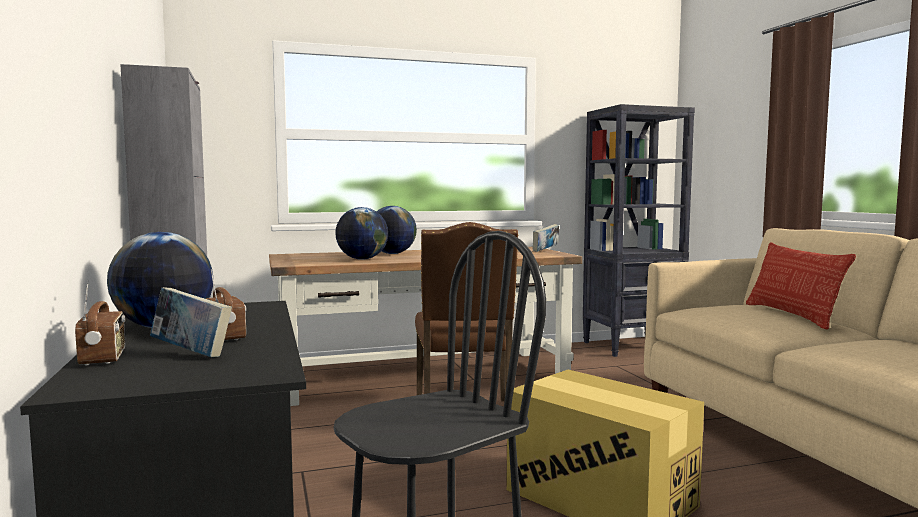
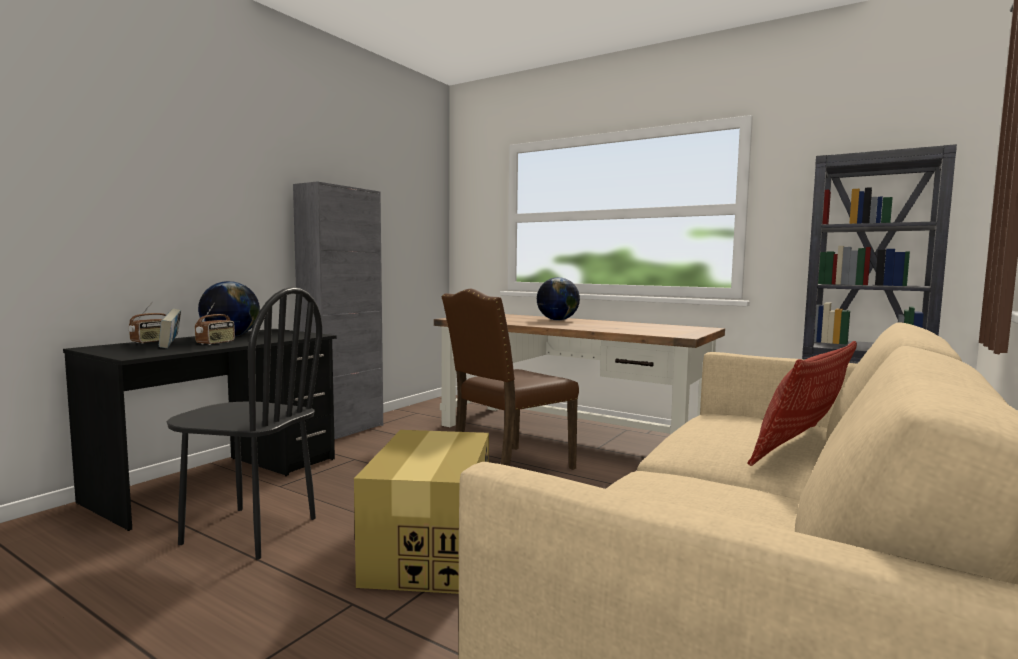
camera: 50 degrees right, 0 degrees up
(362, 259) = (510, 321): globe -> none
(545, 250) = (699, 331): book -> none

